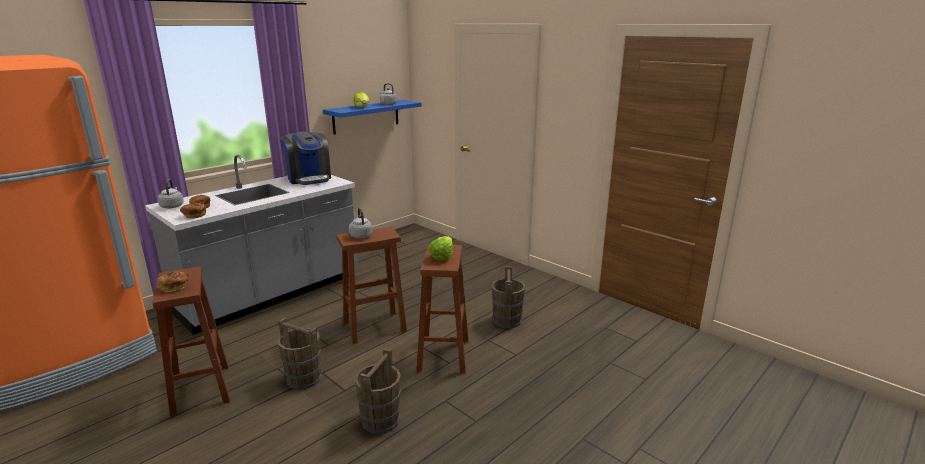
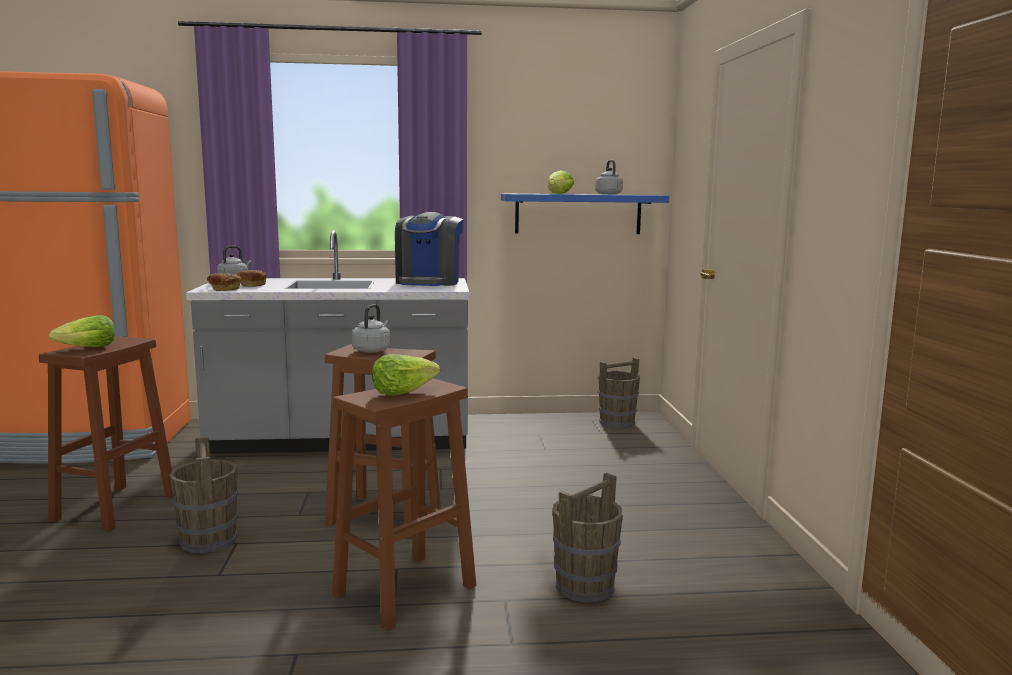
camera: 40 degrees right, 10 degrees down
(175, 287) = (87, 348): bread -> lettuce
(380, 420) = (184, 633): brown bucket -> brown bucket (617, 423)

